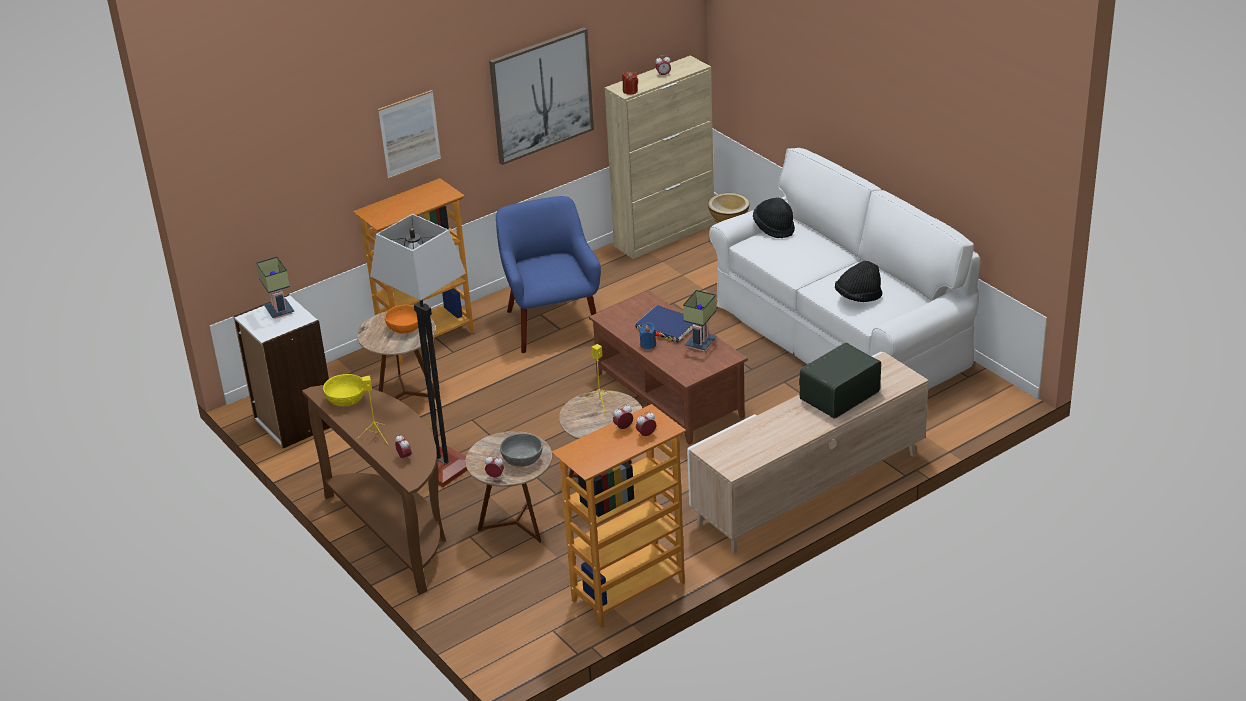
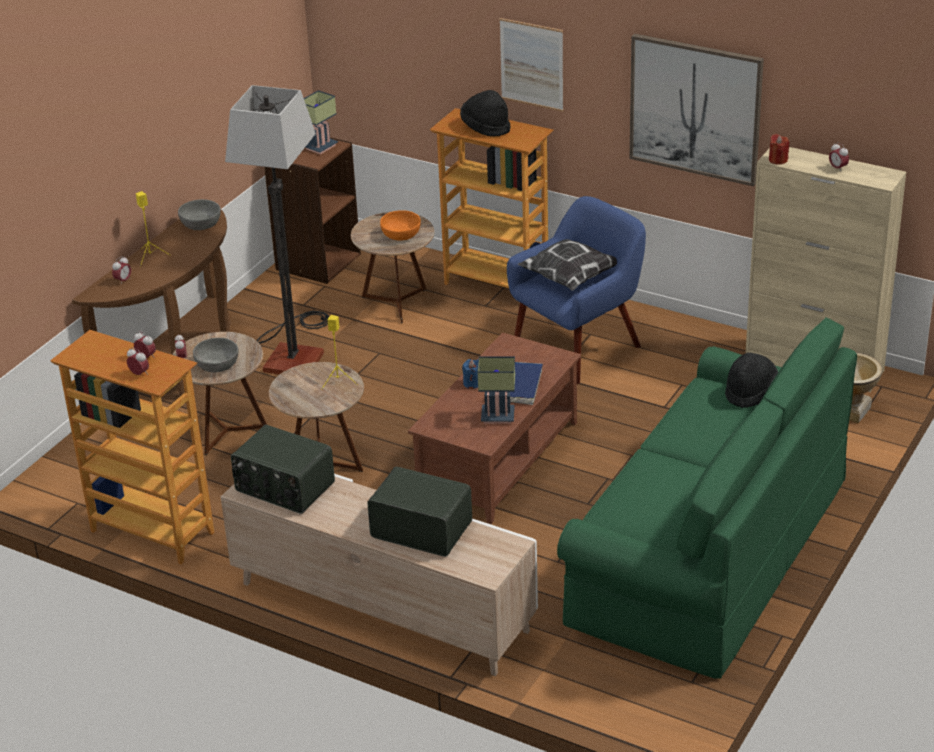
camera: 65 degrees right, 0 degrees up
(294, 422) = (317, 261): white bookcase -> brown bookcase
(346, 399) = (201, 224): yellow bowl -> grey bowl
(543, 268) = (569, 277): none -> pillow
(743, 448) = (284, 488): none -> radio
(840, 334) = (708, 551): white sofa -> green sofa
(858, 297) = (642, 492): black hat -> black hat (486, 127)

